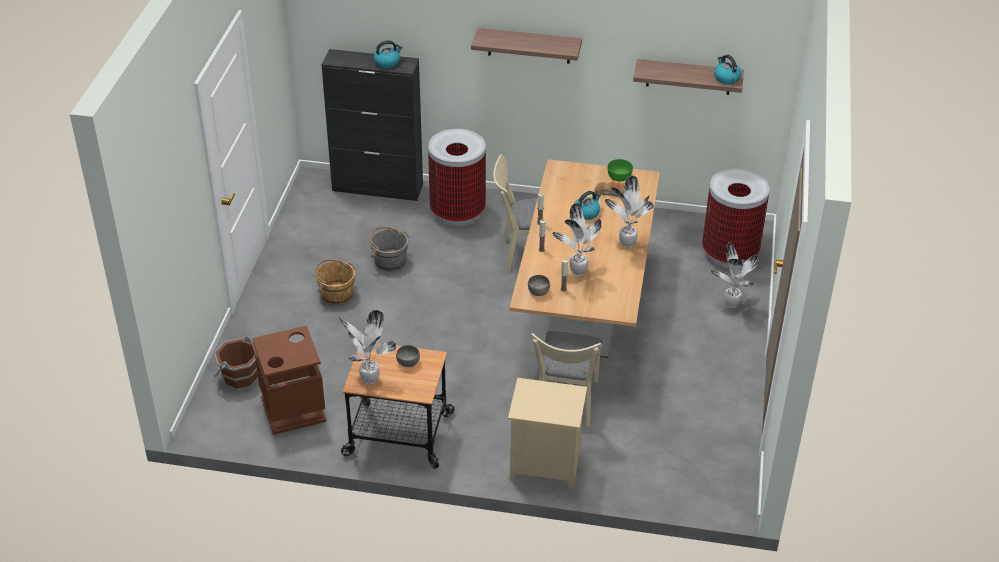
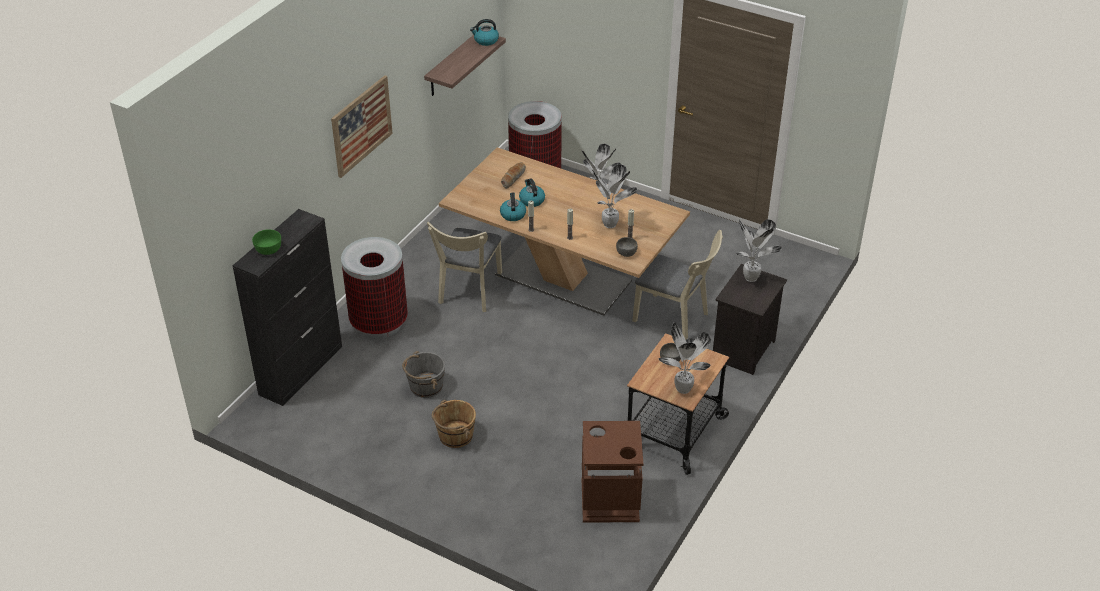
camera: 70 degrees left, 0 degrees up
(239, 377) = (546, 534): brown bucket -> none
(387, 62) = (290, 230): kettle -> kettle (512, 214)
(529, 46) = (361, 125): shelf -> picture
(543, 466) = (744, 351): beige nightstand -> black nightstand
(619, 176) = (491, 169): green bowl -> green bowl (269, 249)
(626, 244) = (586, 190): potted plant -> potted plant (751, 279)

